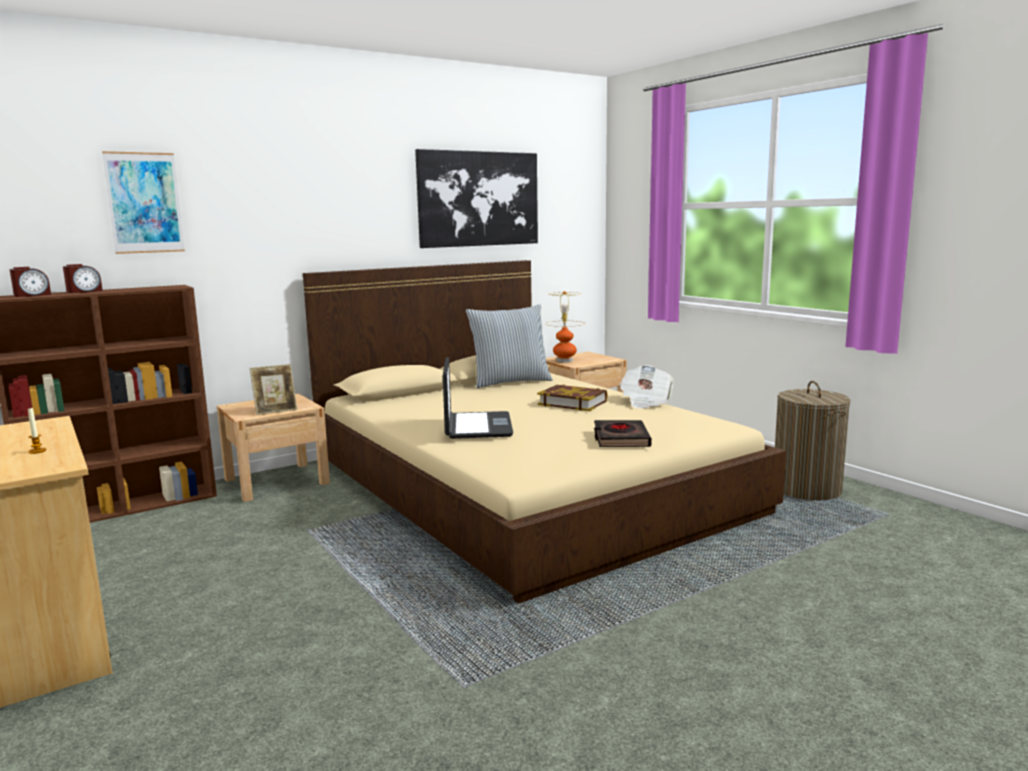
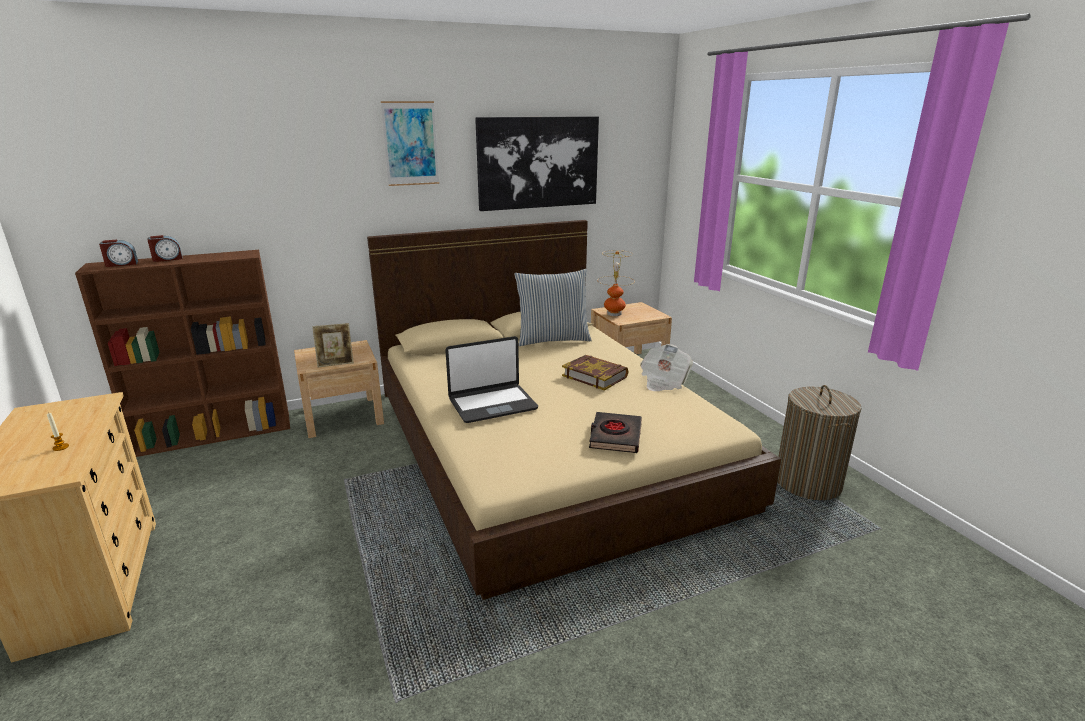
camera: 10 degrees right, 10 degrees up
(144, 203) = (219, 177): picture -> picture (410, 143)
(477, 427) = (492, 404): laptop -> laptop turned 60 degrees clockwise

